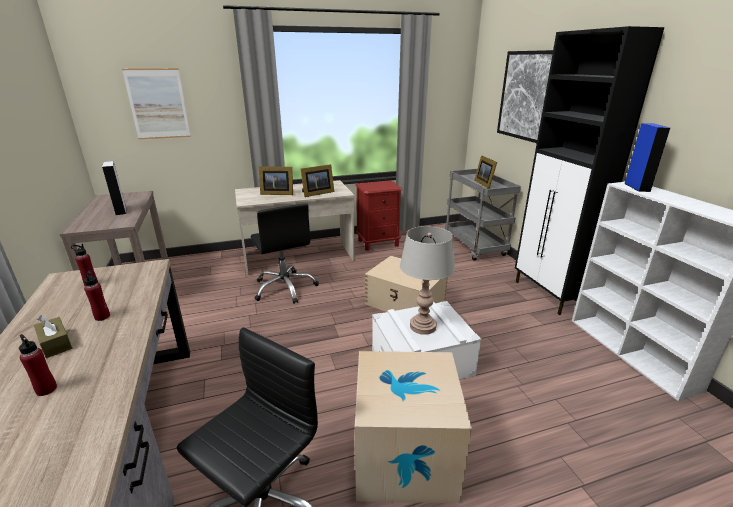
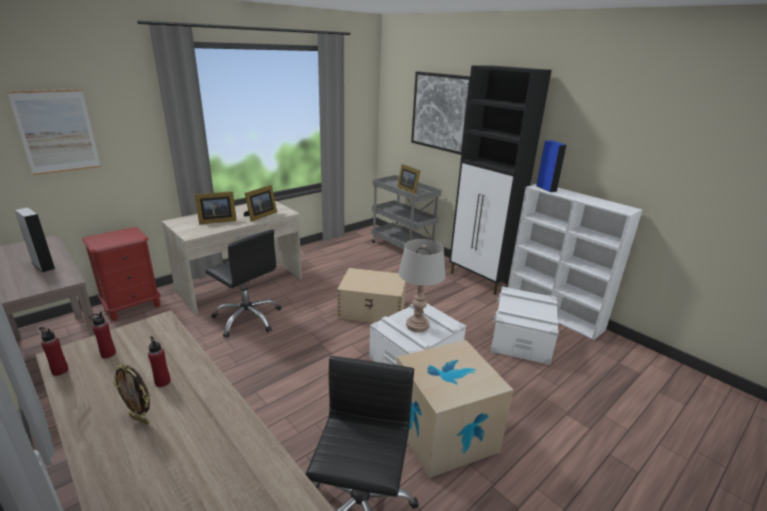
camera: 25 degrees left, 0 degrees up
(46, 389) = (183, 459): red bottle -> red bottle (60, 371)
(55, 343) = (140, 419): brown tissue box -> picture frame
(378, 243) = (314, 257): red nightstand -> red nightstand (132, 306)
(567, 372) = (521, 338): none -> white storage box

